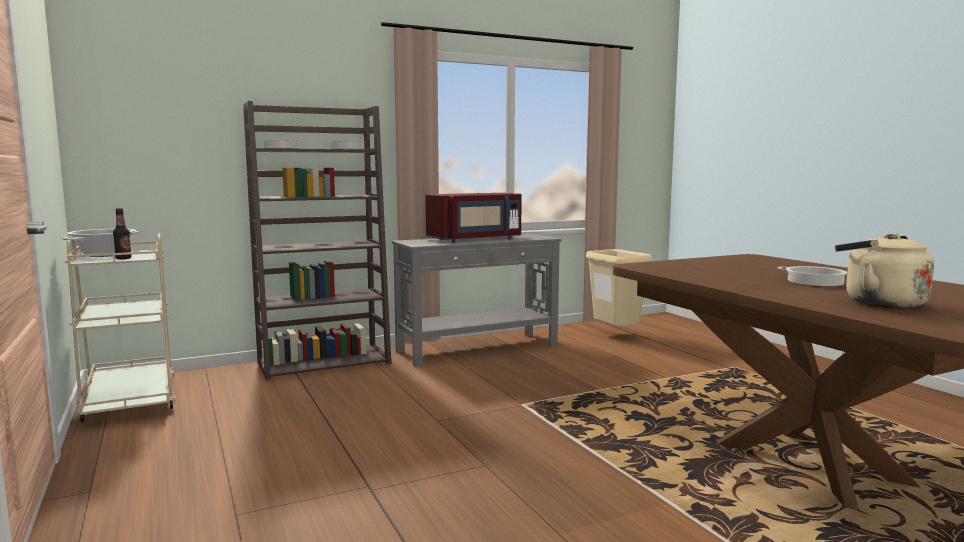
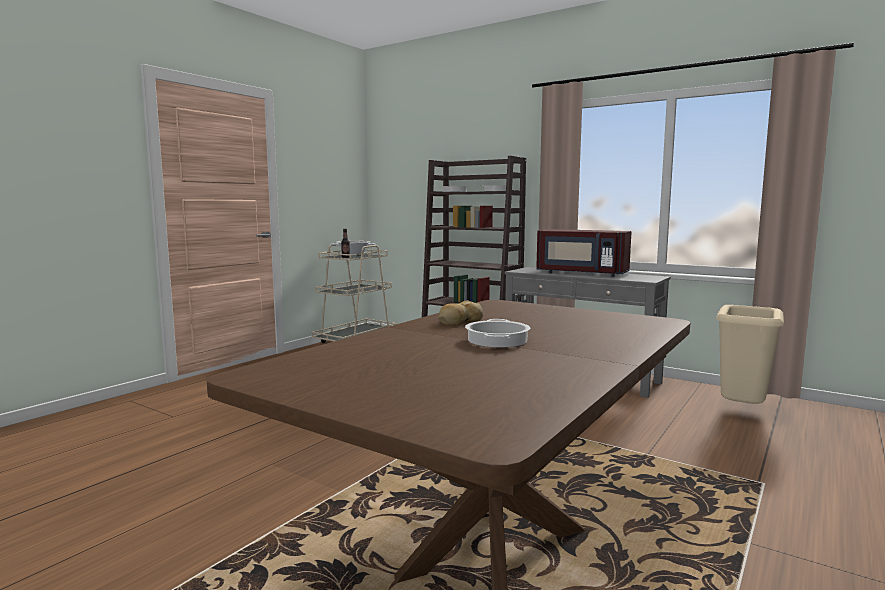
camera: 60 degrees right, 0 degrees up
(728, 279) = (459, 322): none -> bread
(879, 303) = (388, 357): beige kettle -> none

